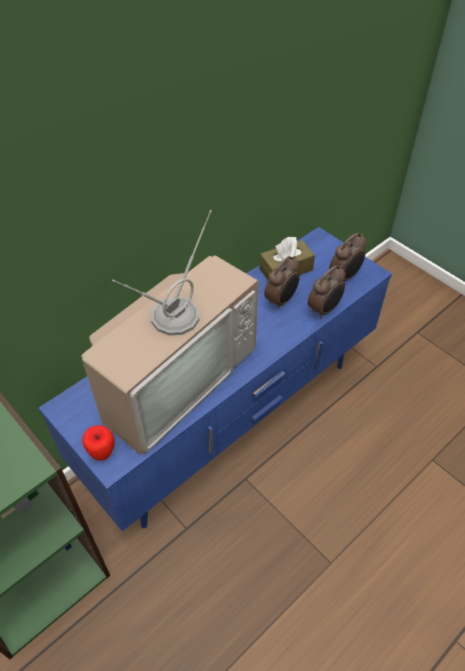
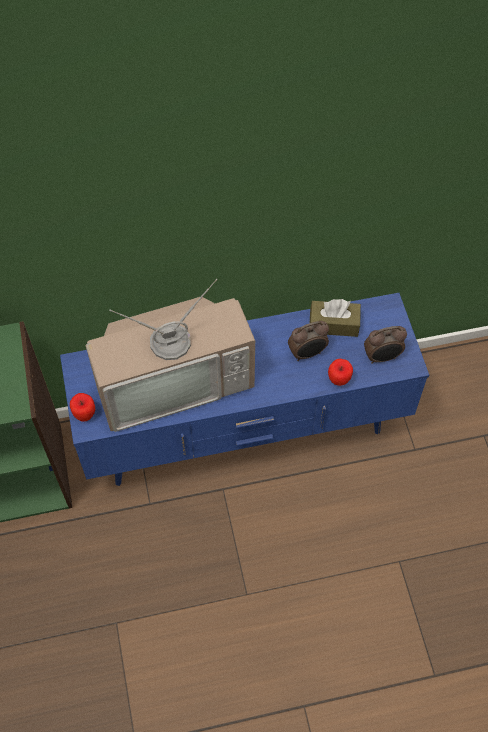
camera: 30 degrees right, 10 degrees up
(324, 310) = (338, 381): alarm clock -> apple

